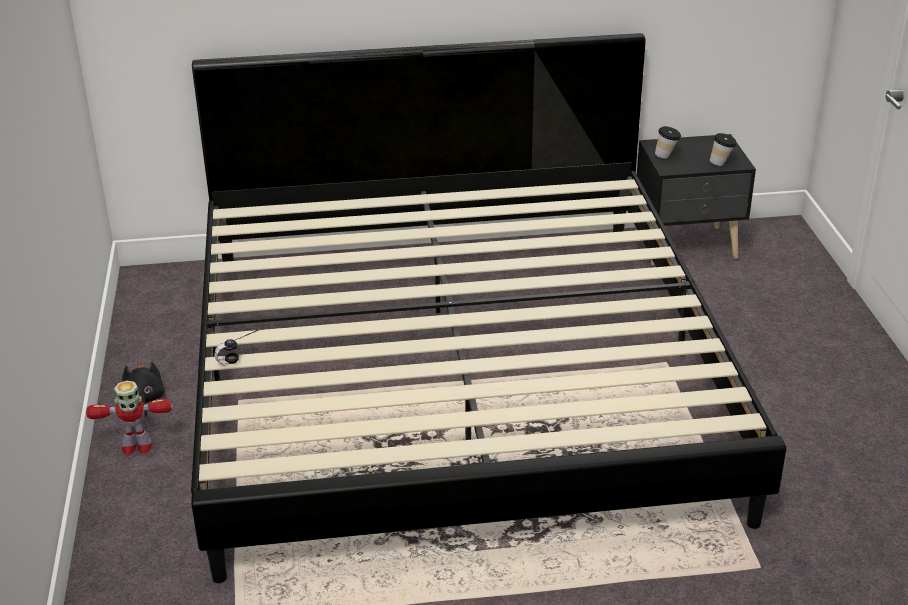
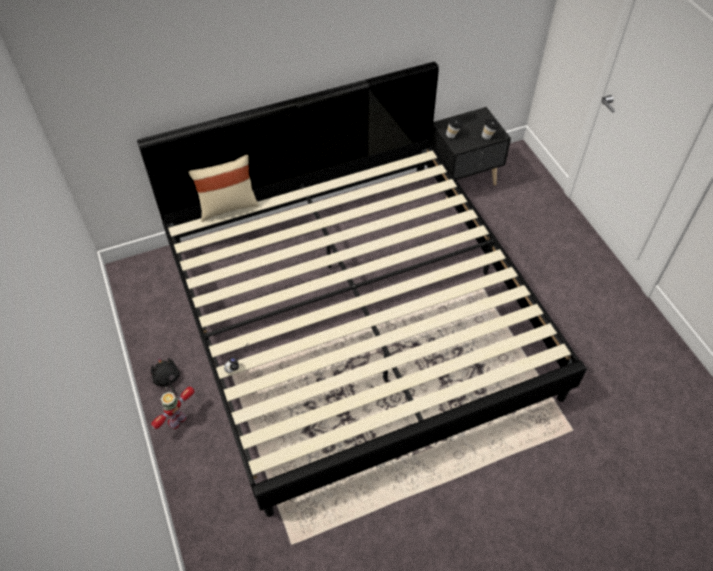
camera: 15 degrees left, 20 degrees up
(136, 447) = (177, 420): toy robot -> toy robot turned 150 degrees clockwise
(306, 198) = (227, 206): none -> beige pillow

